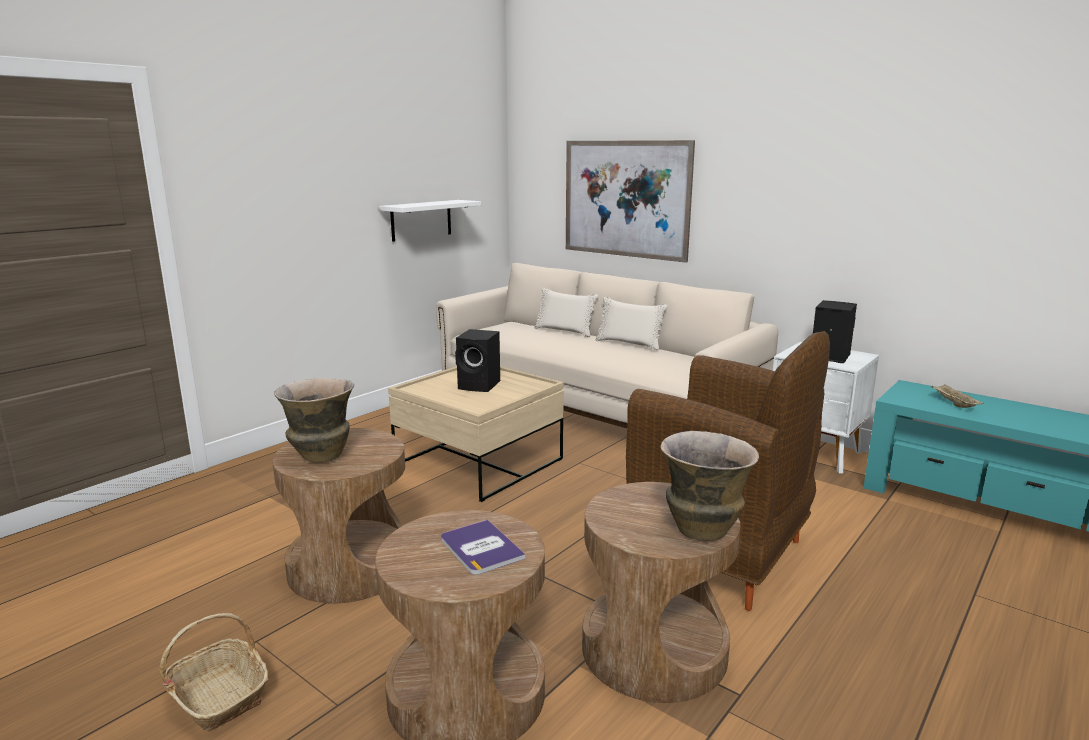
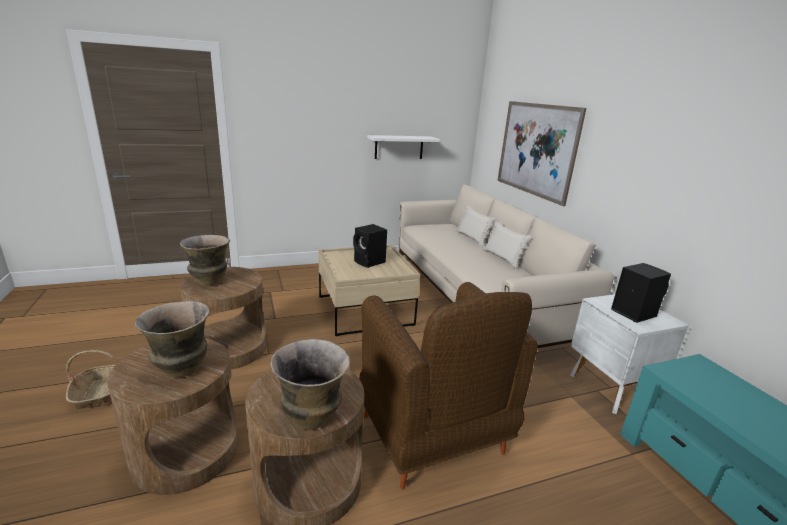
camera: 30 degrees right, 5 degrees up
(481, 548) = (181, 369): book -> vase
(954, 404) = (725, 396): beige tray -> none

